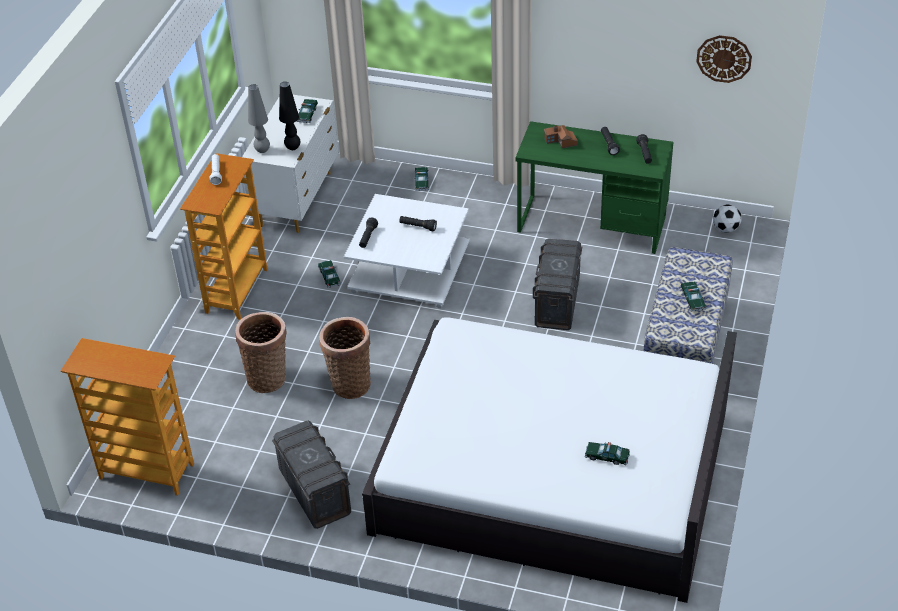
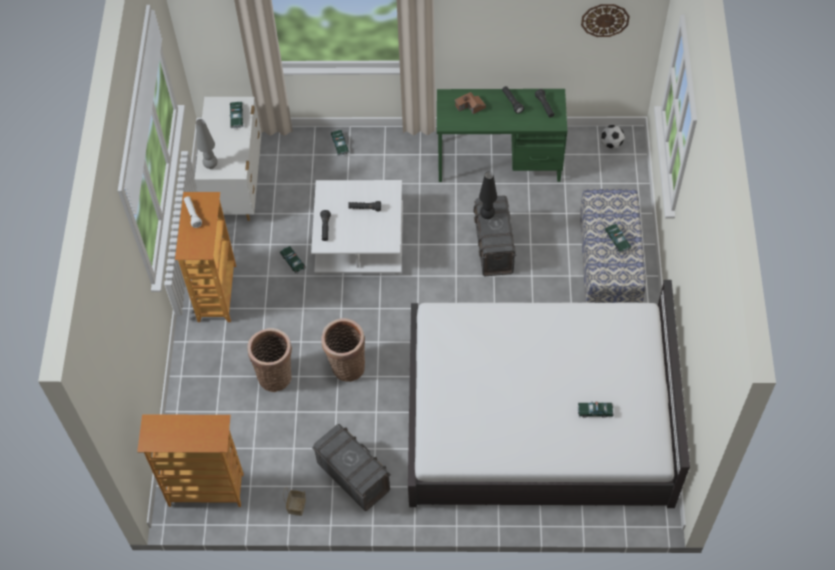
camera: 15 degrees left, 15 degrees up
(240, 508) = (297, 506): none -> basket
(293, 148) = (237, 157): black table lamp -> black table lamp (487, 216)

